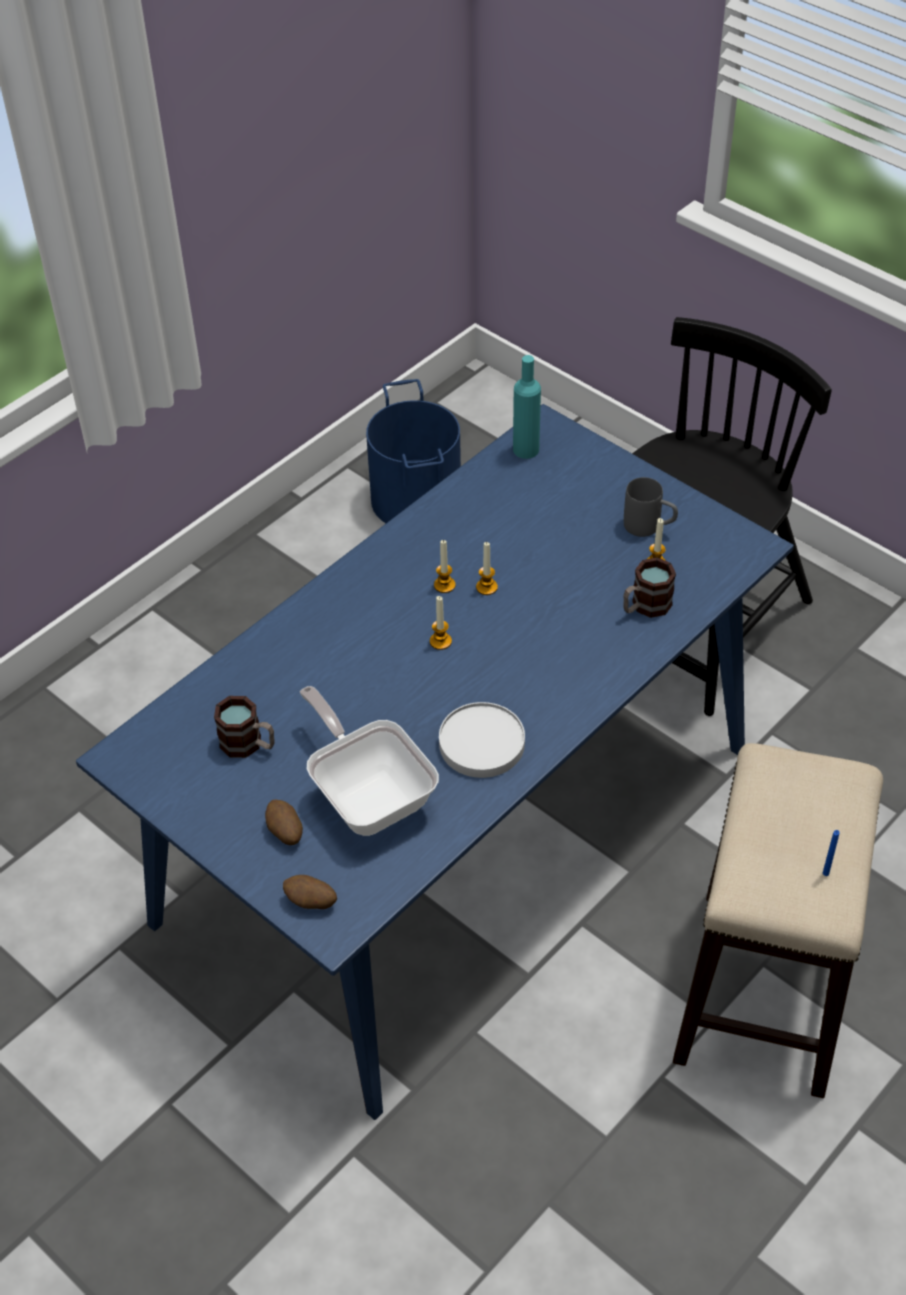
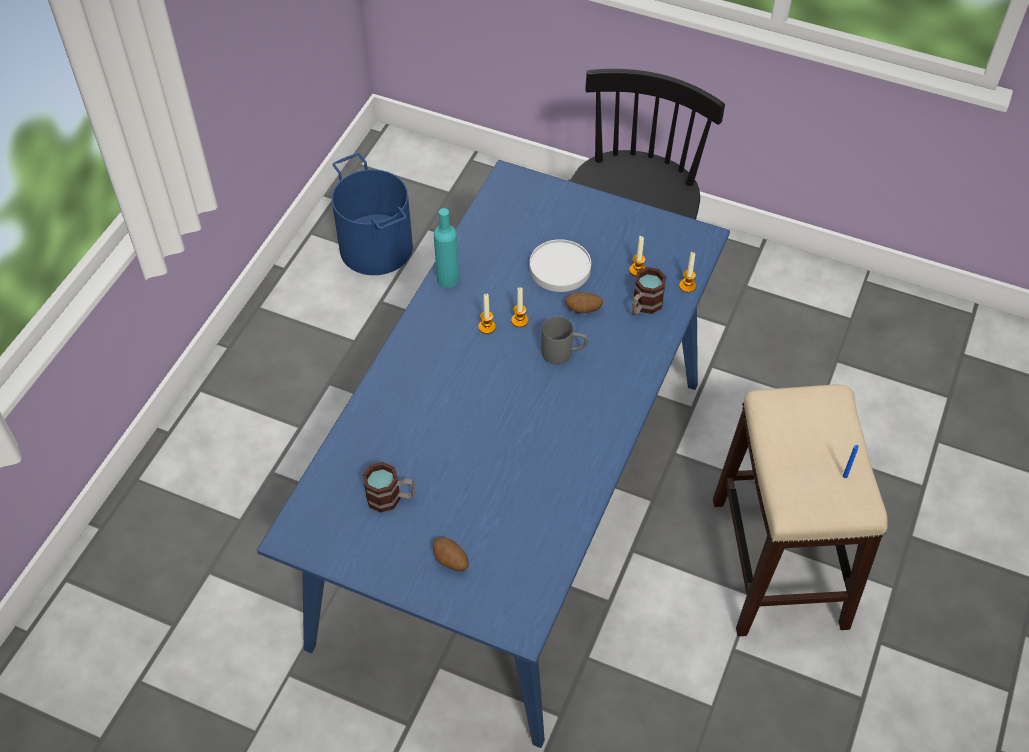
camera: 20 degrees left, 5 degrees up
(311, 902) = (495, 611): potato -> potato (583, 310)
(368, 794) = (501, 512): frying pan -> none
(440, 641) = (503, 373): candle -> candle (687, 286)
(482, 743) = (569, 447): white plate -> white plate (560, 268)
(526, 449) = (501, 200): turquoise bottle -> turquoise bottle (448, 279)
(649, 527) = (620, 241): grey mug -> grey mug (564, 354)

